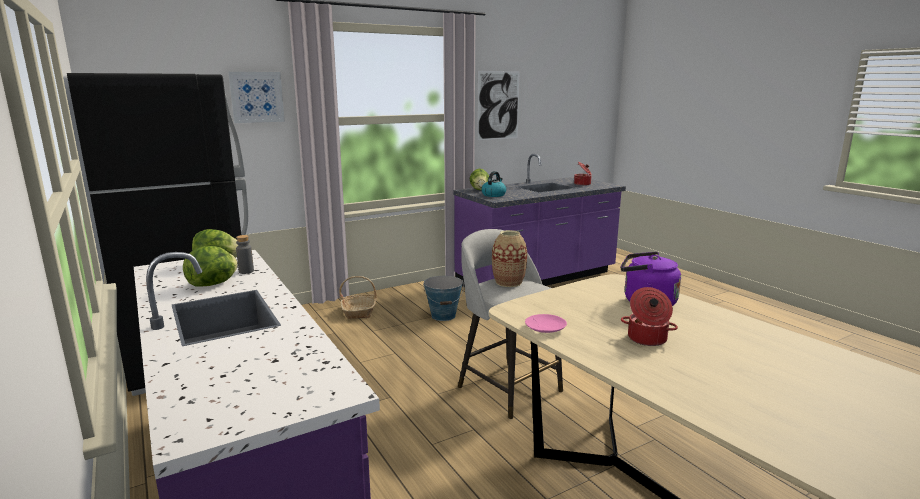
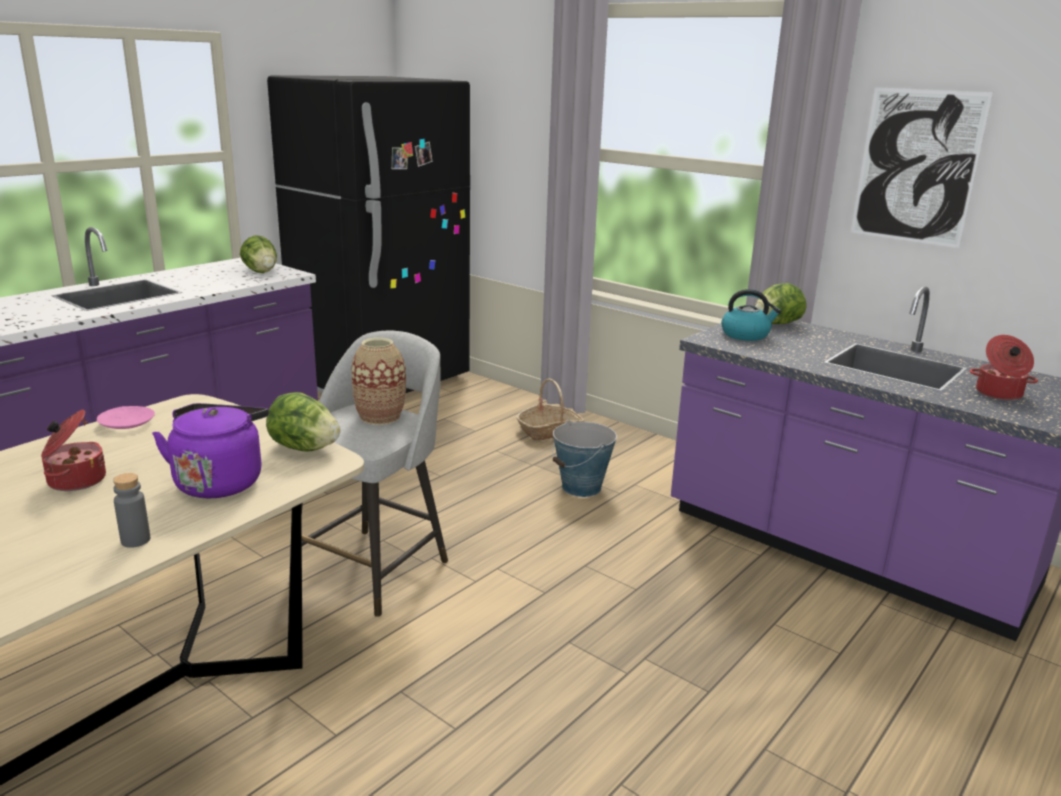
camera: 70 degrees right, 5 degrees up
(213, 284) = (199, 280): lettuce -> lettuce (304, 448)
(246, 271) = (237, 282): grey bottle -> grey bottle (135, 540)
(256, 97) = (527, 111): picture -> none

